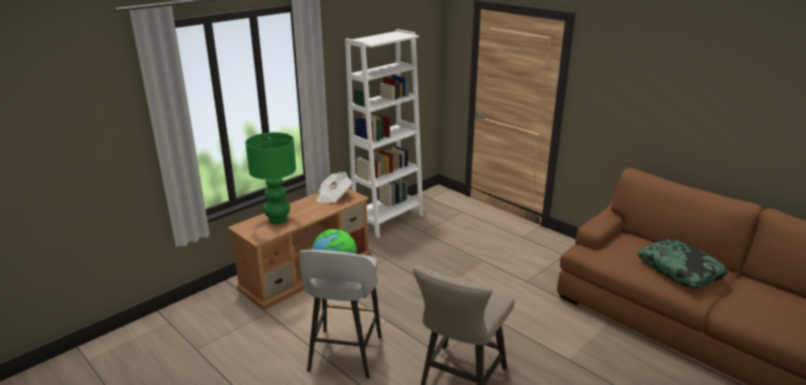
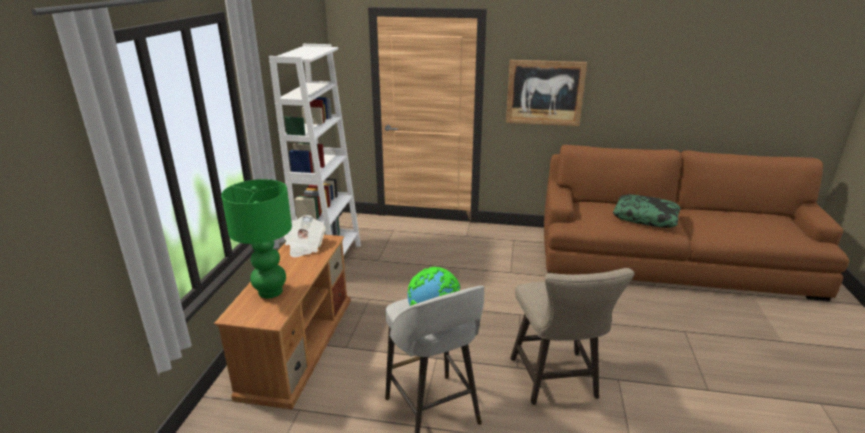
camera: 35 degrees left, 0 degrees up
(624, 108) = (545, 93): none -> picture

